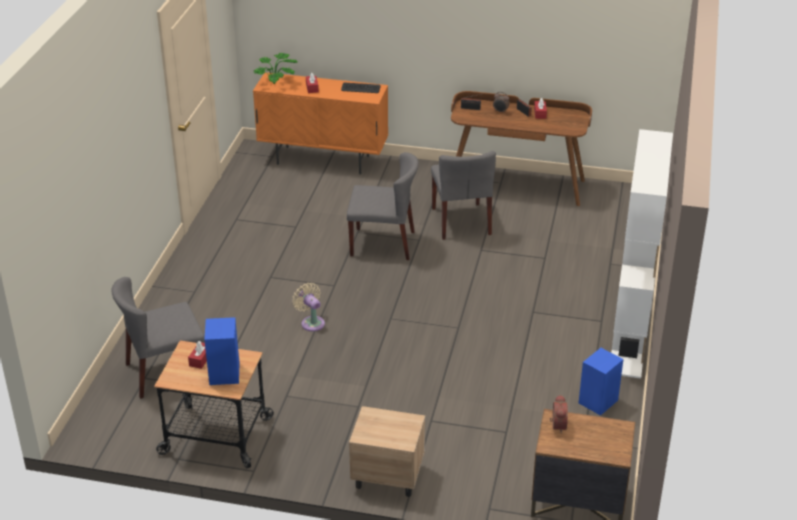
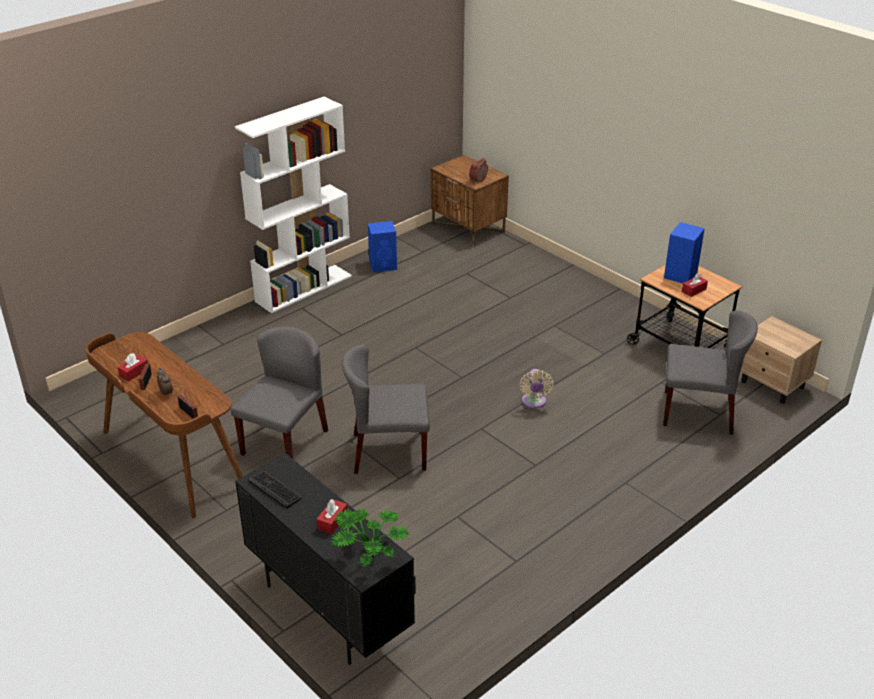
camera: 145 degrees left, 0 degrees up
(323, 160) = (328, 609): orange cabinet -> black cabinet
(383, 243) = (388, 452): grey chair -> grey chair turned 45 degrees counterclockwise
(386, 476) = (573, 280): beige nightstand -> beige nightstand (773, 385)

